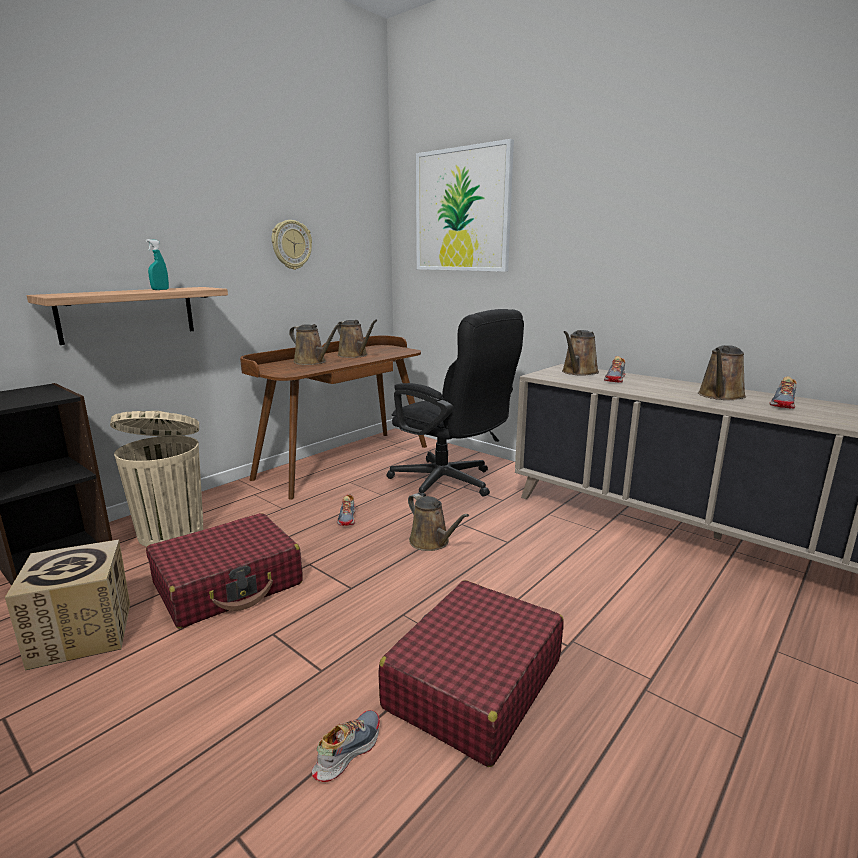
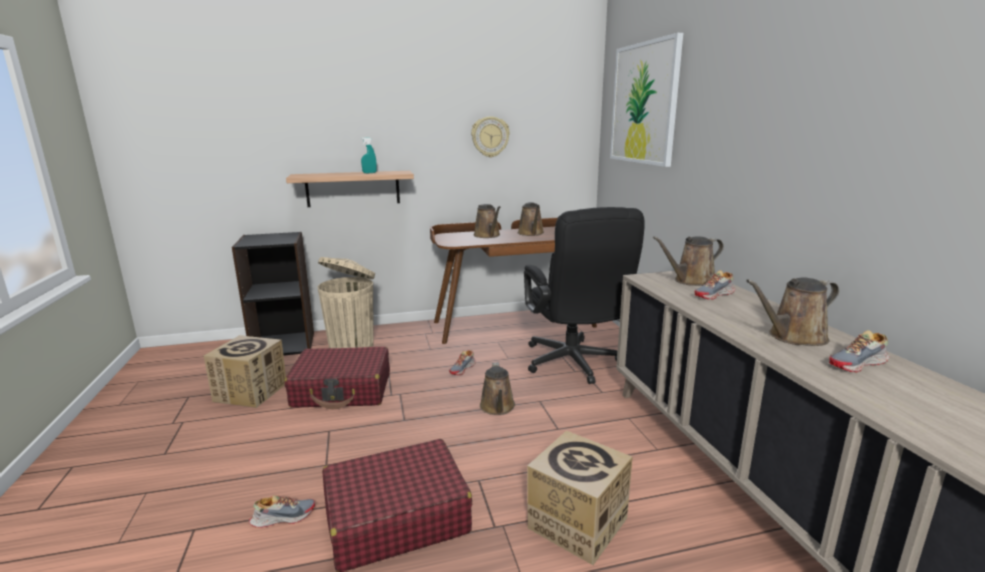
camera: 35 degrees right, 0 degrees up
(621, 611) = (577, 523): none -> cardboard box

